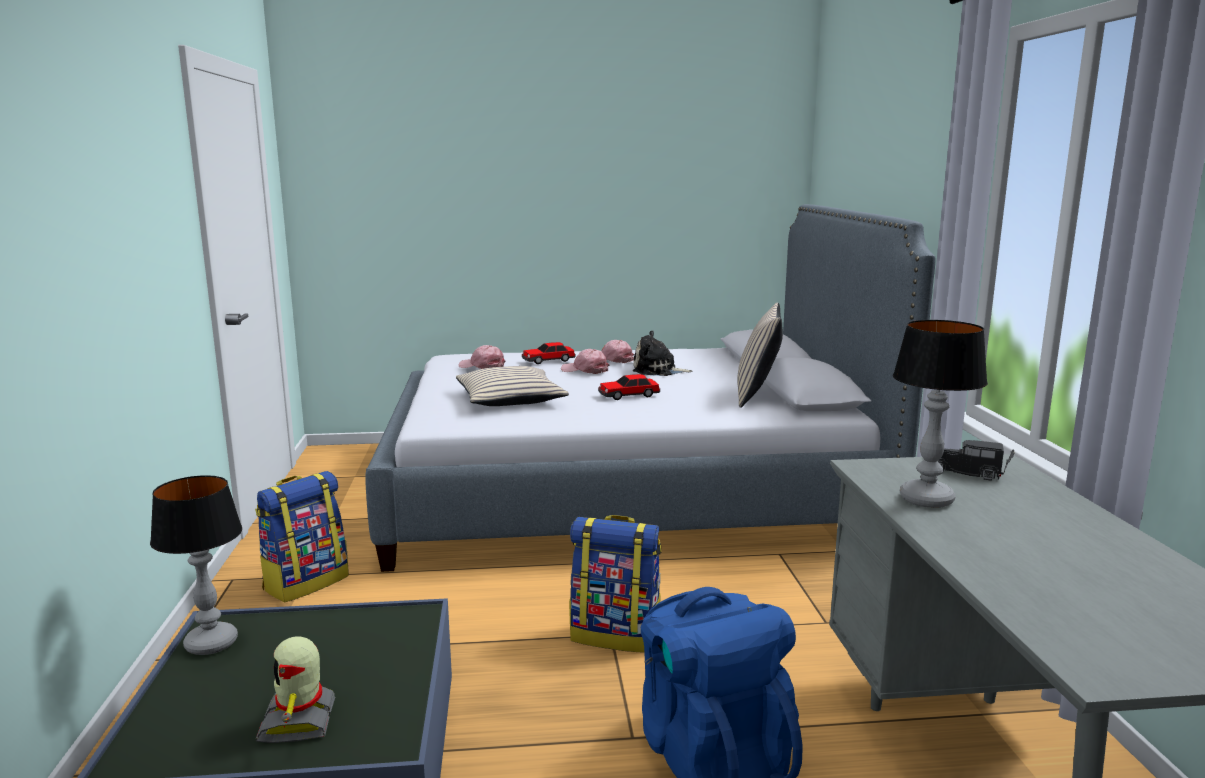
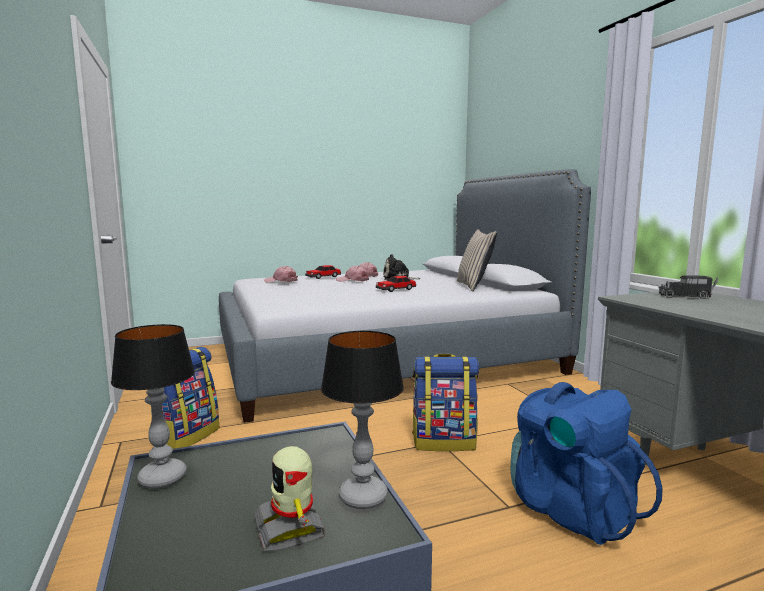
camera: 15 degrees left, 5 degrees down
(510, 399) = (318, 295): beige pillow -> none
(926, 500) = (690, 307): table lamp -> table lamp (363, 497)

